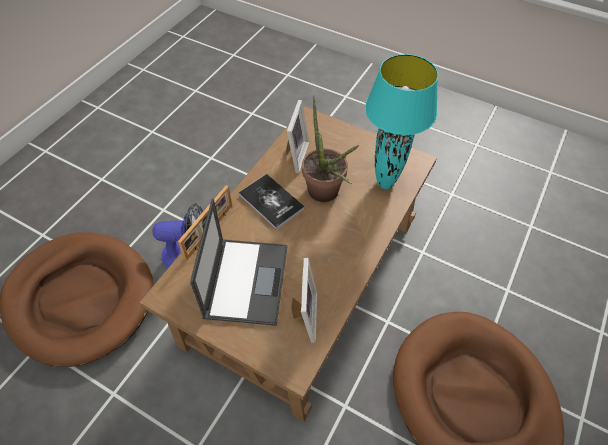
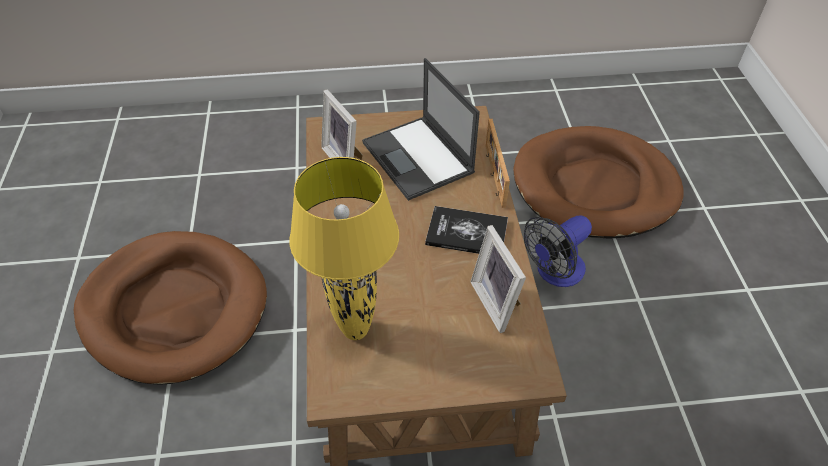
camera: 145 degrees right, 5 degrees down
(326, 195) = (414, 273): potted plant -> none
(384, 183) = (356, 330): turquoise table lamp -> yellow table lamp

